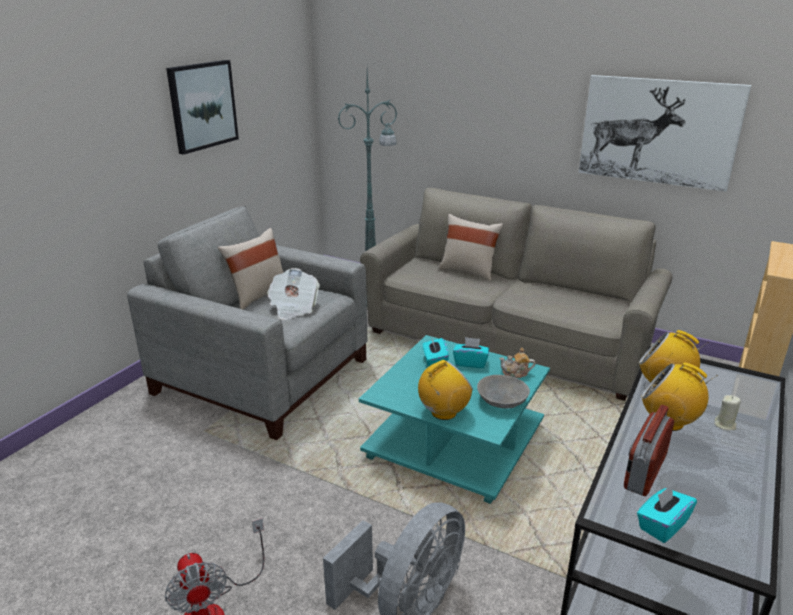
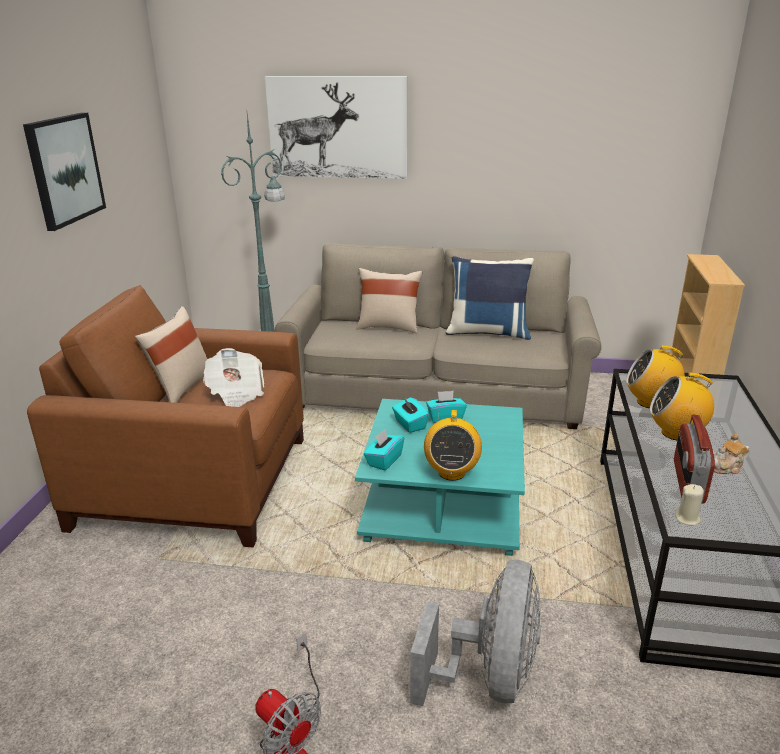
camera: 20 degrees left, 0 degrees up
(265, 376) = (198, 481): grey armchair -> brown armchair
(443, 412) = (451, 472): radio -> radio turned 150 degrees clockwise
(501, 401) = (499, 449): grey bowl -> none
(516, 373) = (495, 419): teapot -> teapot (726, 468)
(559, 290) = (488, 332): none -> blue pillow
(658, 131) = (559, 162): picture -> picture (337, 127)
(662, 525) = (734, 525): turquoise tissue box -> turquoise tissue box (384, 460)
(725, 425) = (721, 426): beige candle -> beige candle (687, 518)

